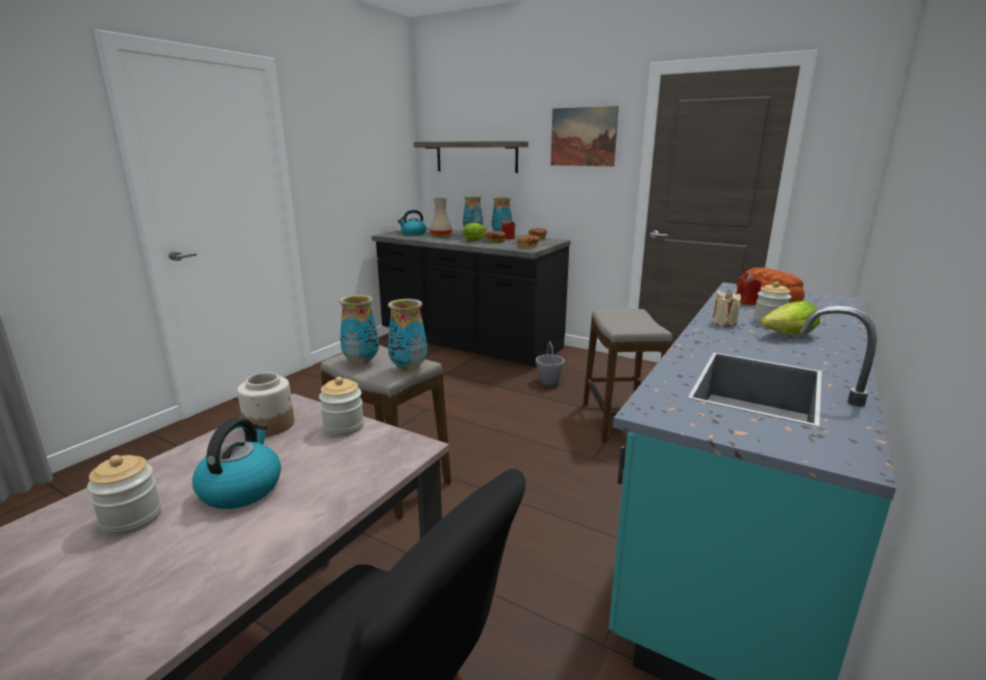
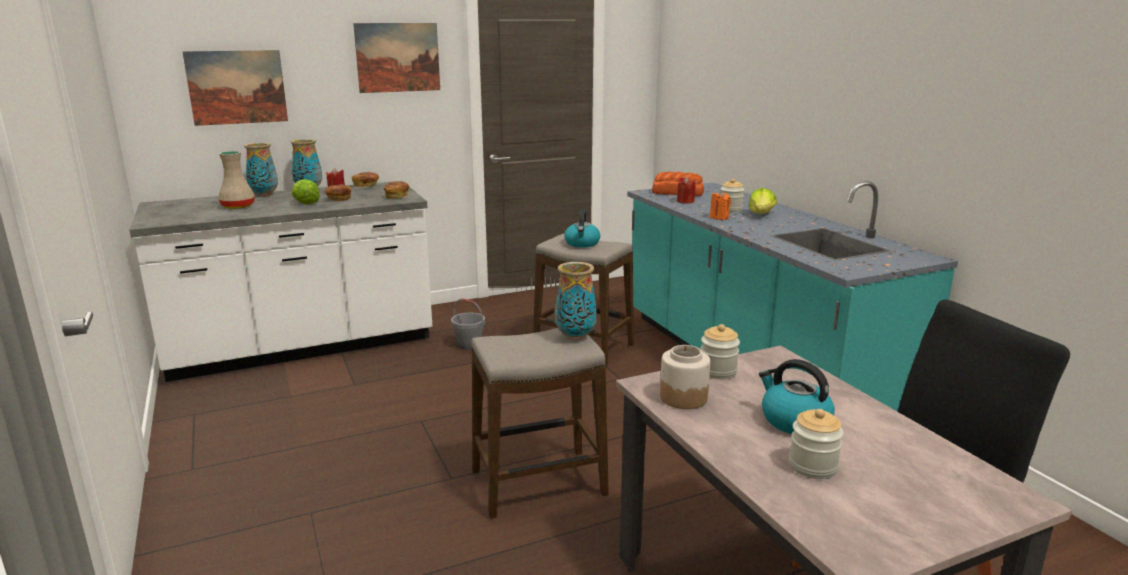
camera: 55 degrees left, 0 degrees up
(361, 361) = (523, 352): vase -> none
(413, 234) = (188, 213): kettle -> kettle (582, 243)
(470, 343) = (302, 346): black counter -> white counter
(476, 157) = (237, 87): shelf -> picture
(724, 322) = (719, 217): beige candle -> orange candle

